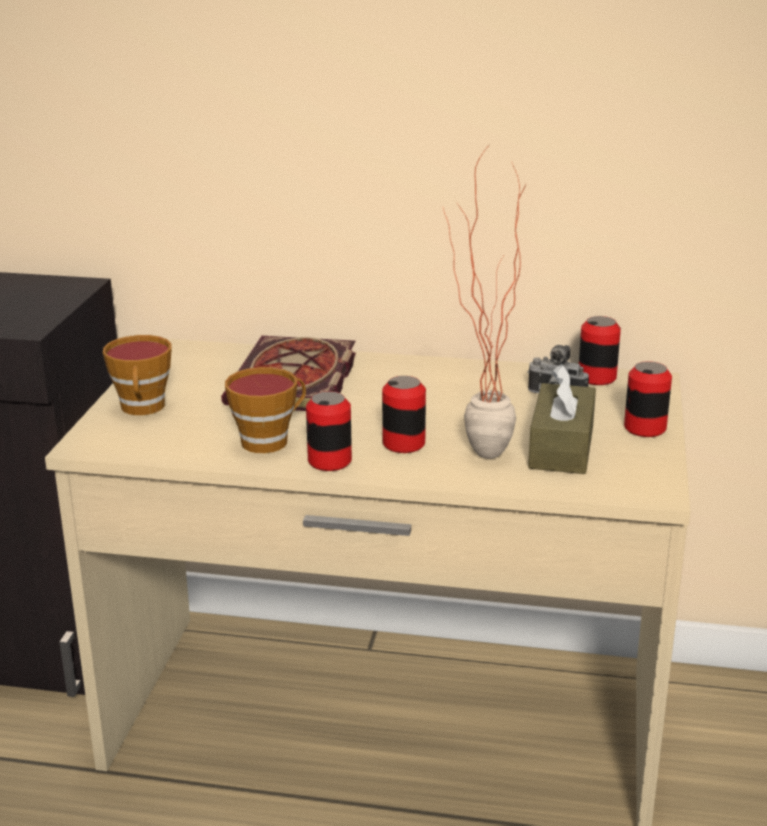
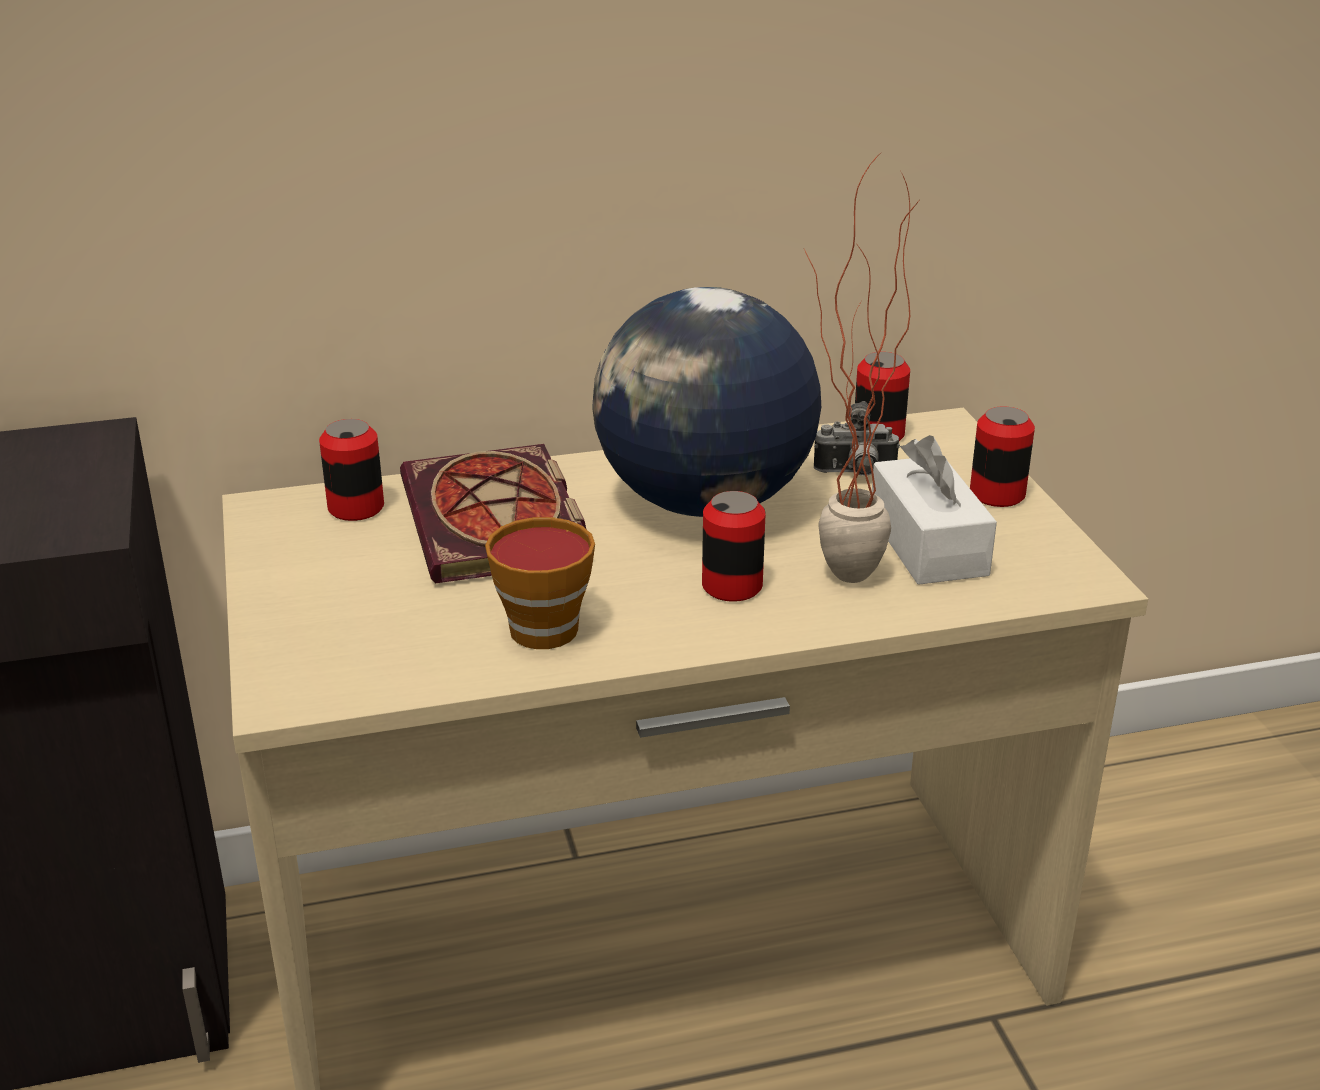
camera: 25 degrees left, 5 degrees up
(143, 408) = (315, 616): cup -> none
(329, 461) = (660, 637): can -> can (356, 508)
(435, 395) = (705, 503): none -> globe
(561, 447) = (927, 544): brown tissue box -> white tissue box

